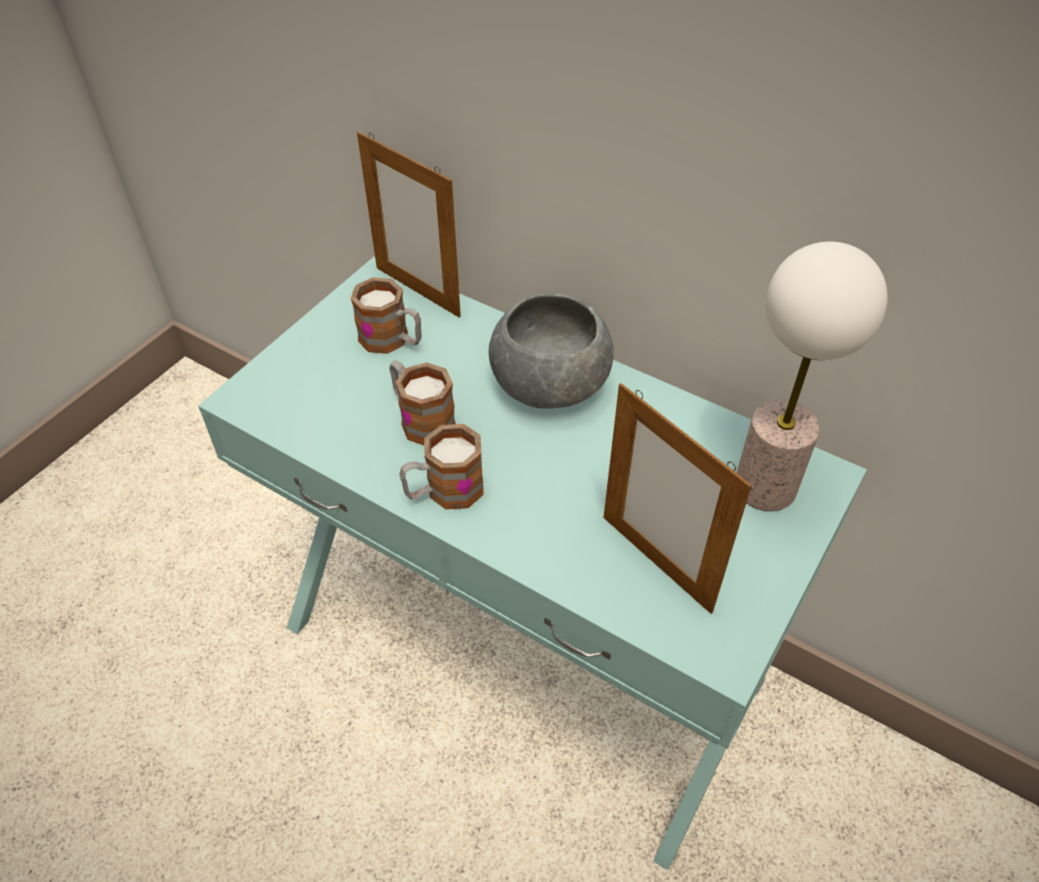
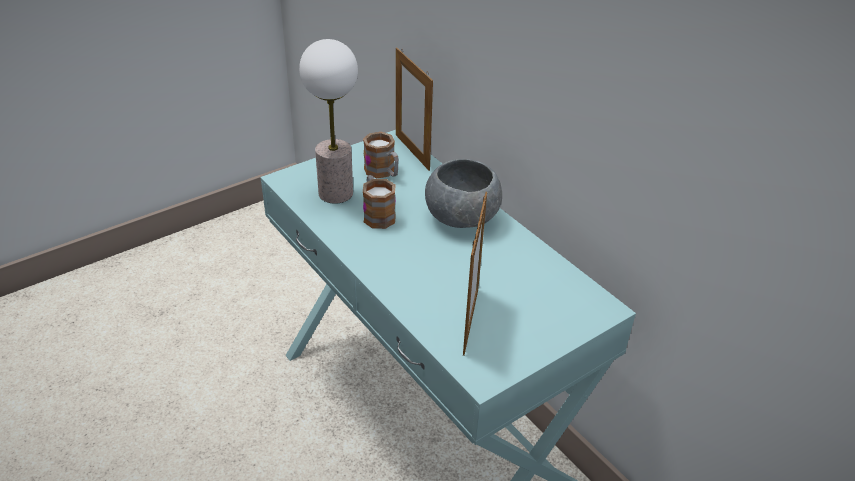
camera: 20 degrees right, 10 degrees down
(444, 491) = (369, 252): mug -> none
(656, 563) = (470, 321): picture frame -> picture frame turned 150 degrees counterclockwise
(766, 487) = (563, 303): table lamp -> table lamp (336, 193)

